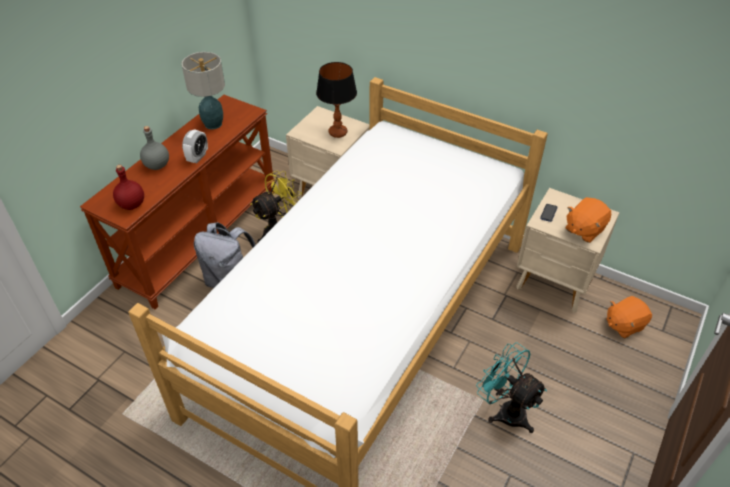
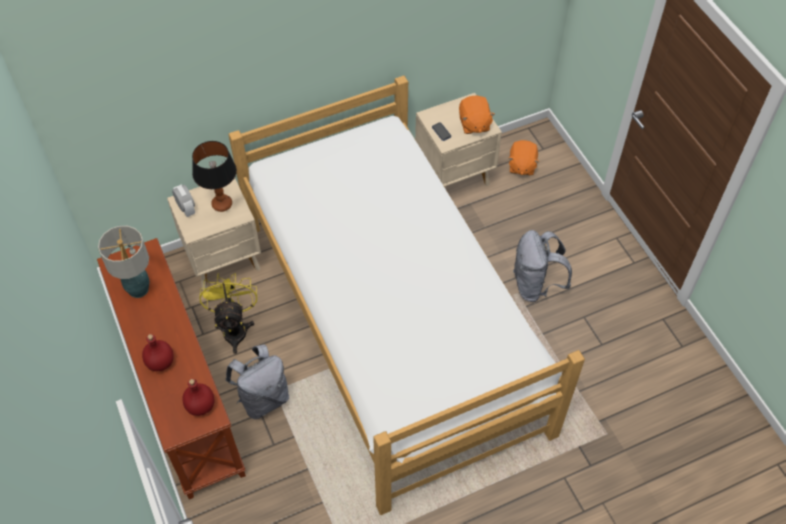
camera: 55 degrees left, 10 degrees up
(156, 165) = (160, 363): grey bottle -> red bottle
(198, 157) = (178, 324): alarm clock -> alarm clock (186, 209)
(505, 410) = (535, 285): turquoise fan -> grey backpack

